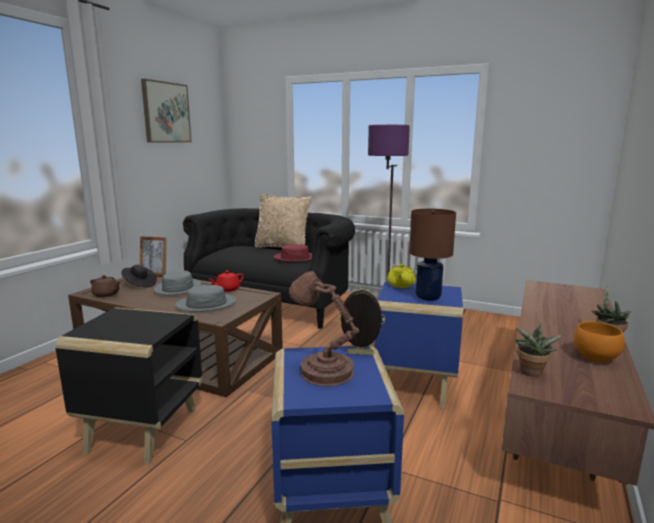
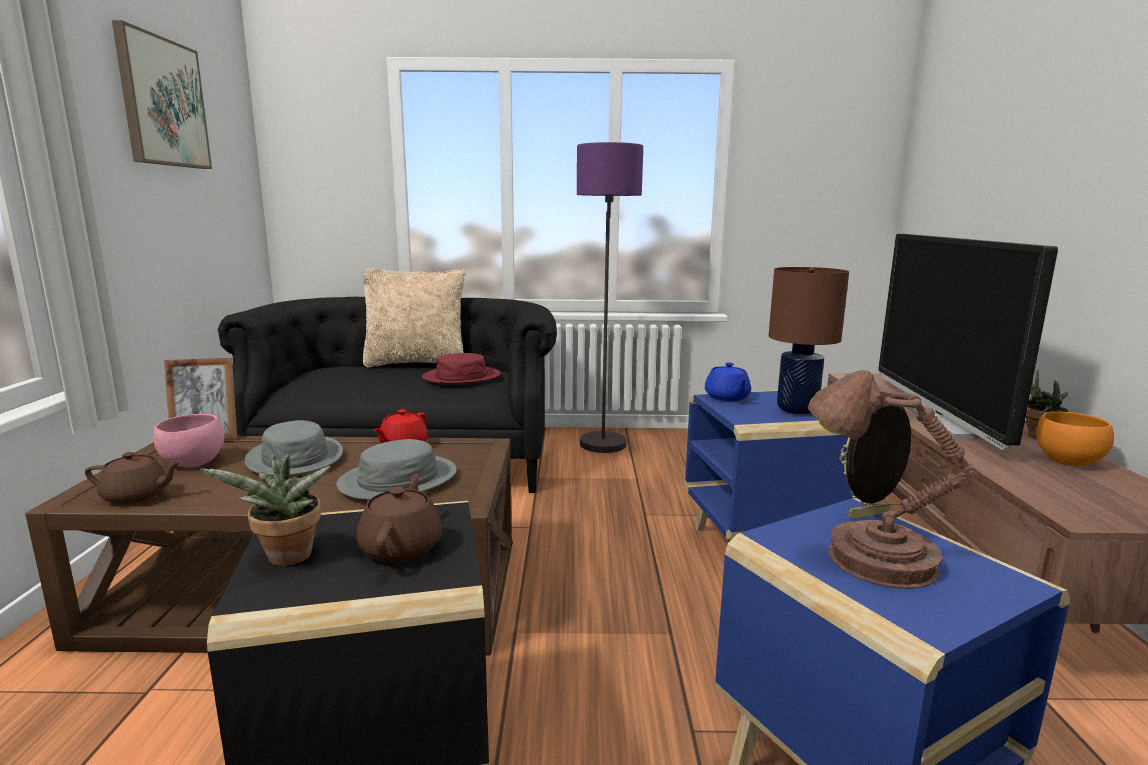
camera: 25 degrees left, 0 degrees up
(139, 284) = (194, 463): black hat -> pink bowl
(144, 326) = (402, 547): none -> brown teapot
(400, 285) = (727, 397): yellow teapot -> blue teapot
(531, 374) = (1048, 499): potted plant -> potted plant (287, 559)
(555, 317) = (940, 416): none -> television

